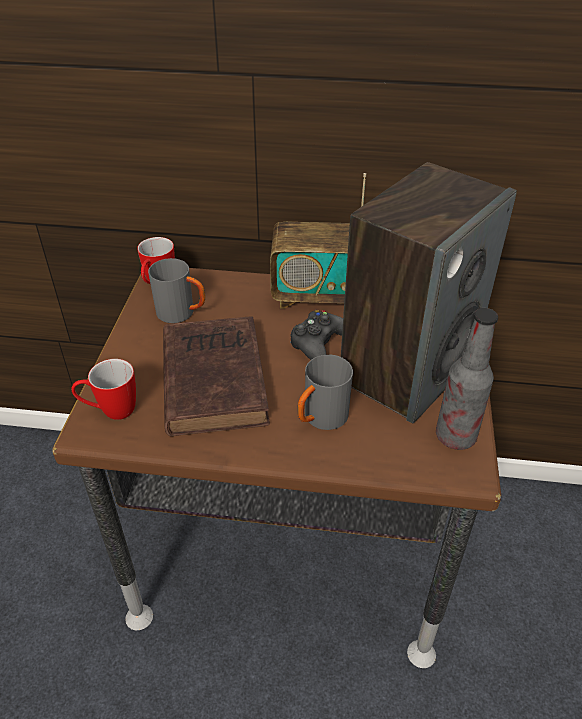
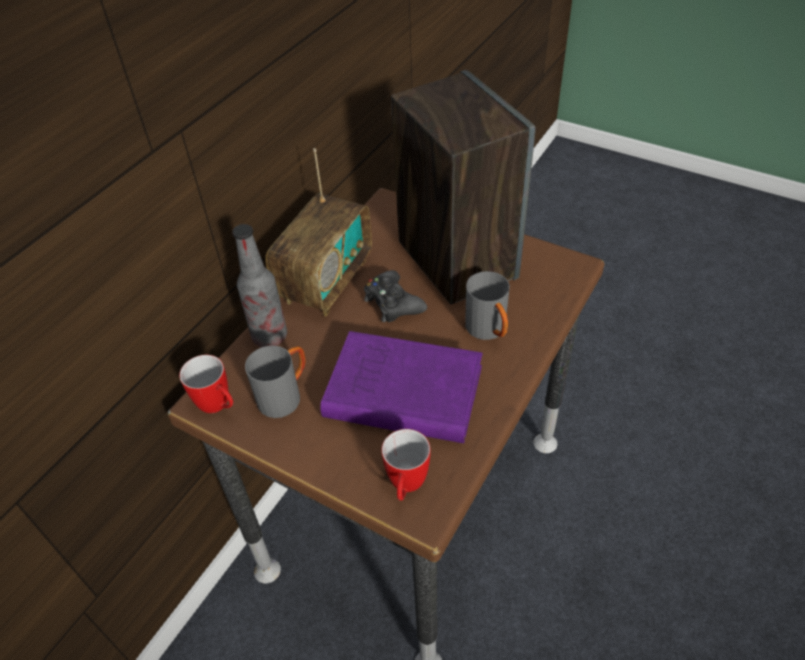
camera: 65 degrees left, 5 degrees up
(213, 378) = (399, 392): brown book -> purple book
(455, 436) = (541, 260): bottle -> bottle (270, 336)

